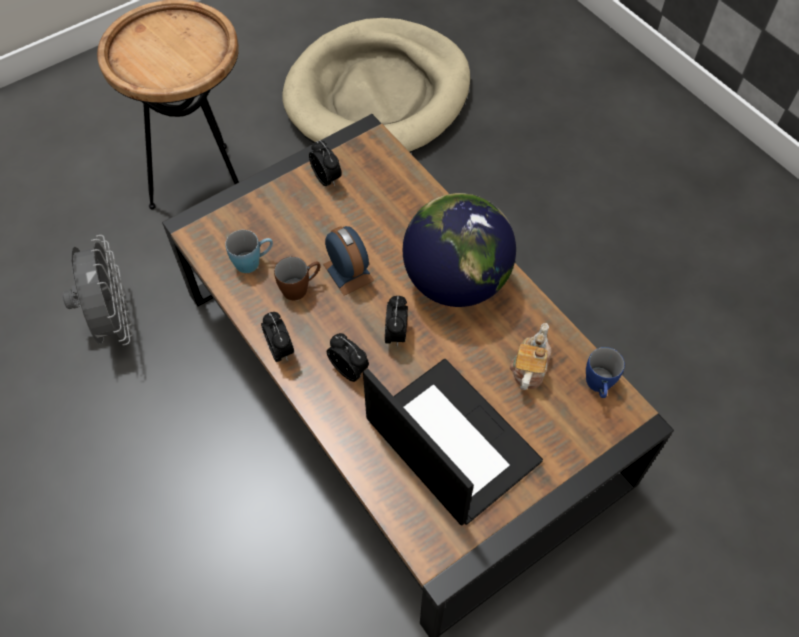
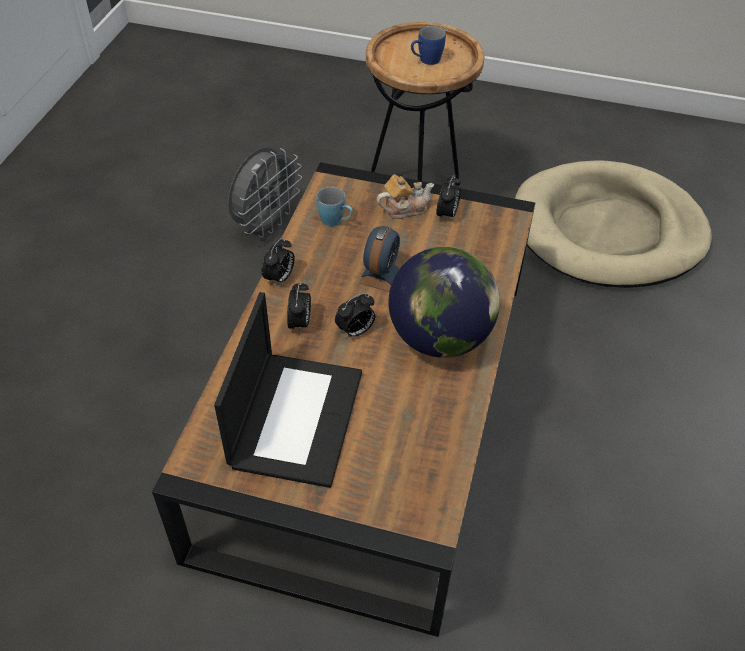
camera: 50 degrees right, 10 degrees down
(300, 287) = (341, 257): brown mug -> none
(529, 367) = (408, 429): teapot -> teapot (404, 208)
(599, 387) = (438, 488): blue mug -> blue mug (426, 61)

